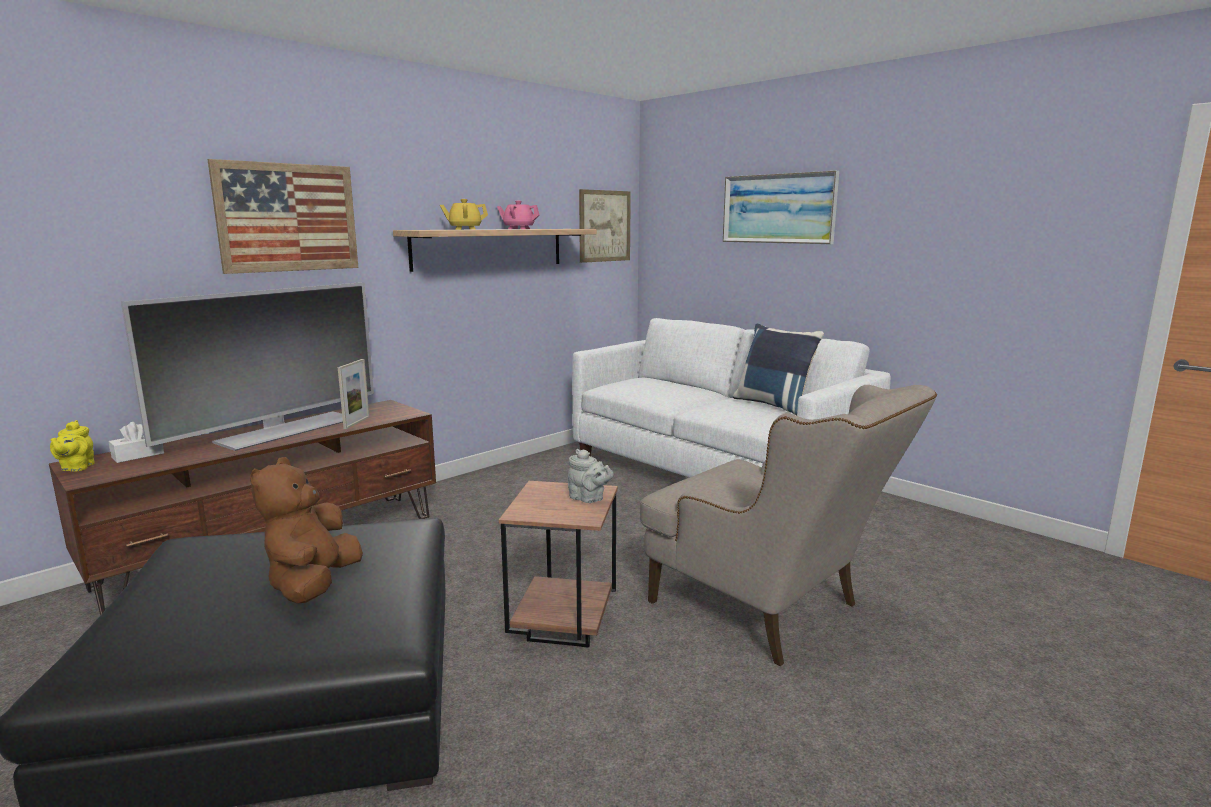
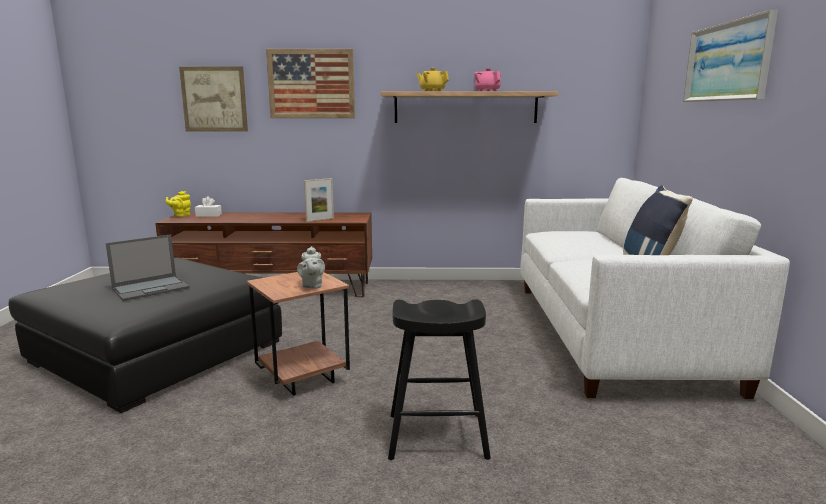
camera: 45 degrees right, 0 degrees up
(286, 430) = (283, 217): television -> none
(313, 585) = (151, 288): brown plush toy -> laptop
(604, 226) = (595, 90): picture -> picture (214, 99)
(770, 611) = (437, 436): beige armchair -> black stool

